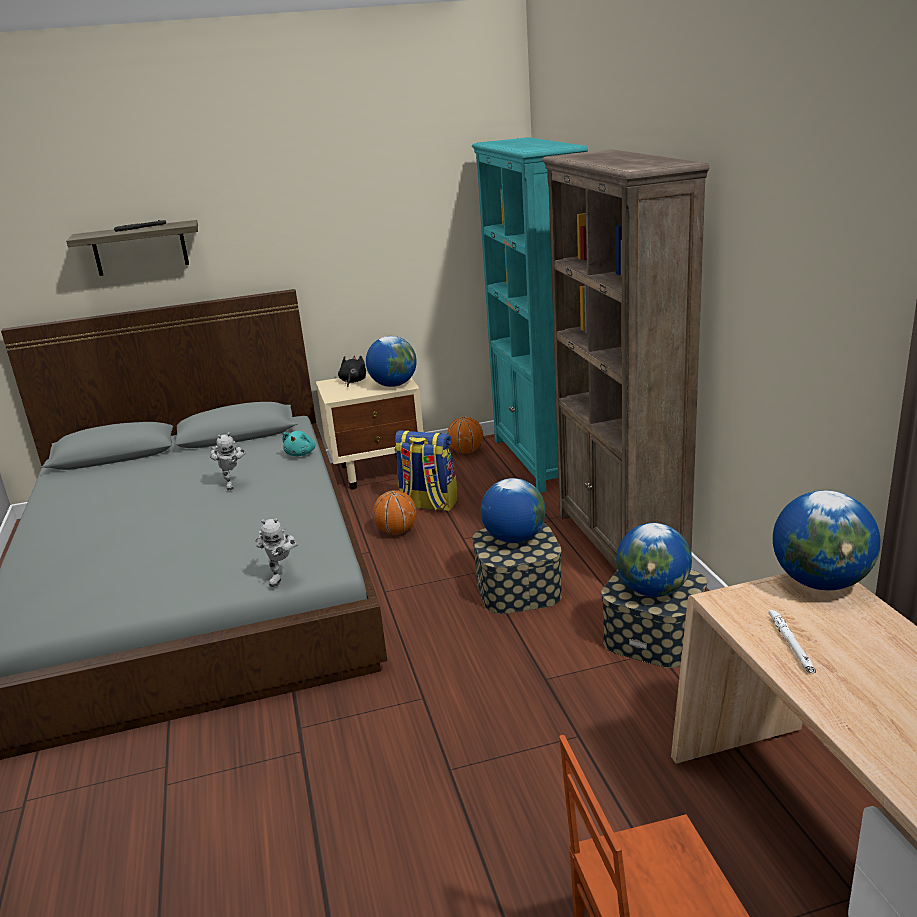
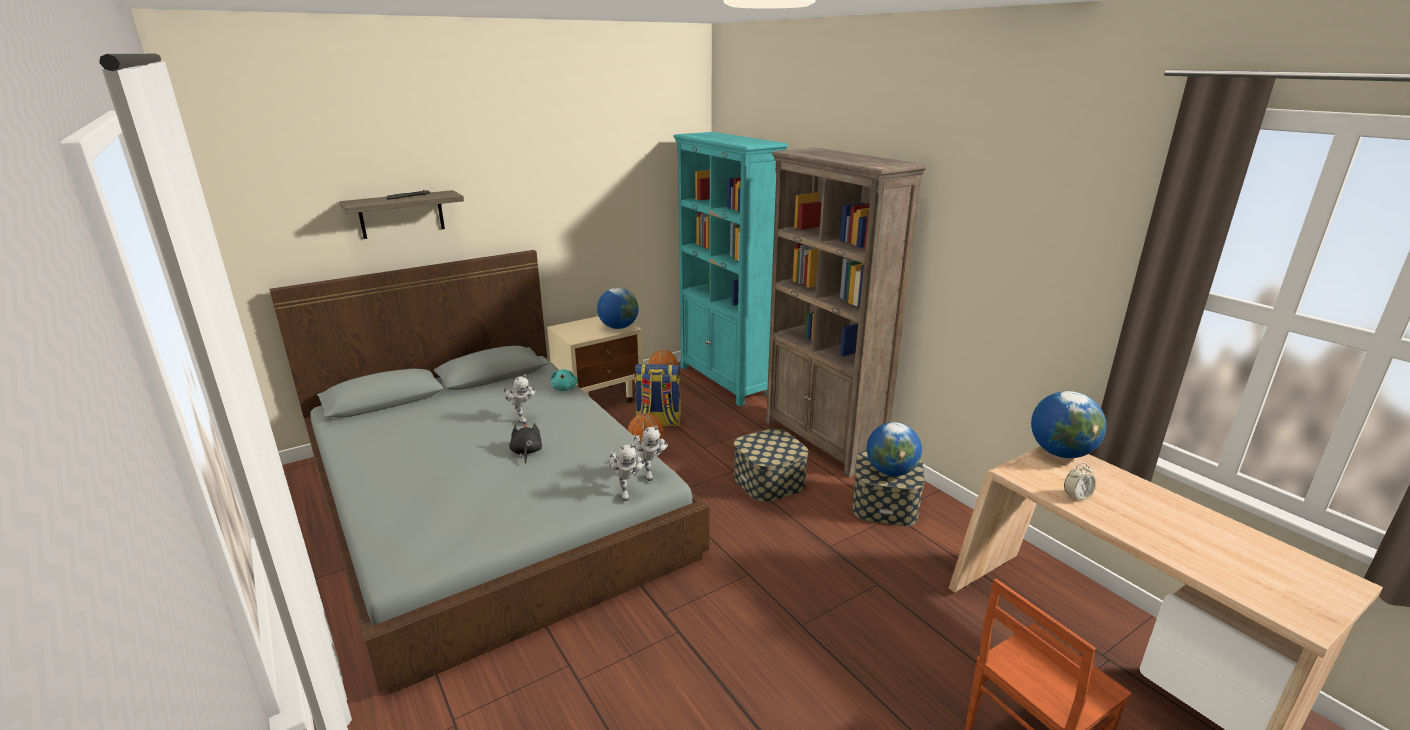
camera: 20 degrees left, 0 degrees up
(323, 557) = (649, 472): none -> toy robot
(353, 381) = (580, 325): black plush toy -> black plush toy (526, 452)
(514, 538) = (767, 443): globe -> none
(790, 644) = (1076, 496): white flashlight -> alarm clock

